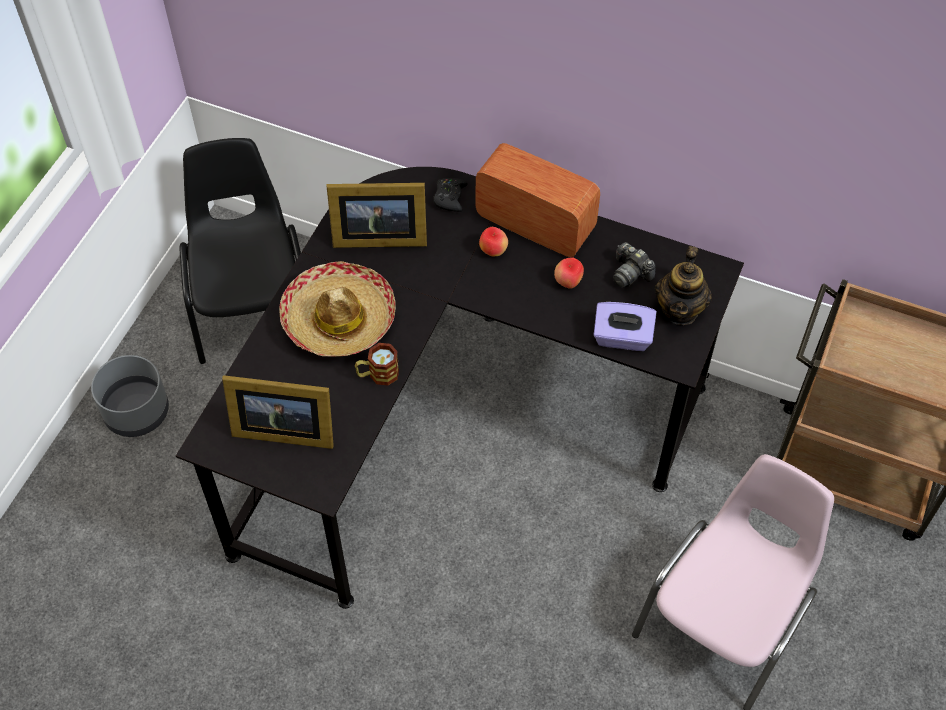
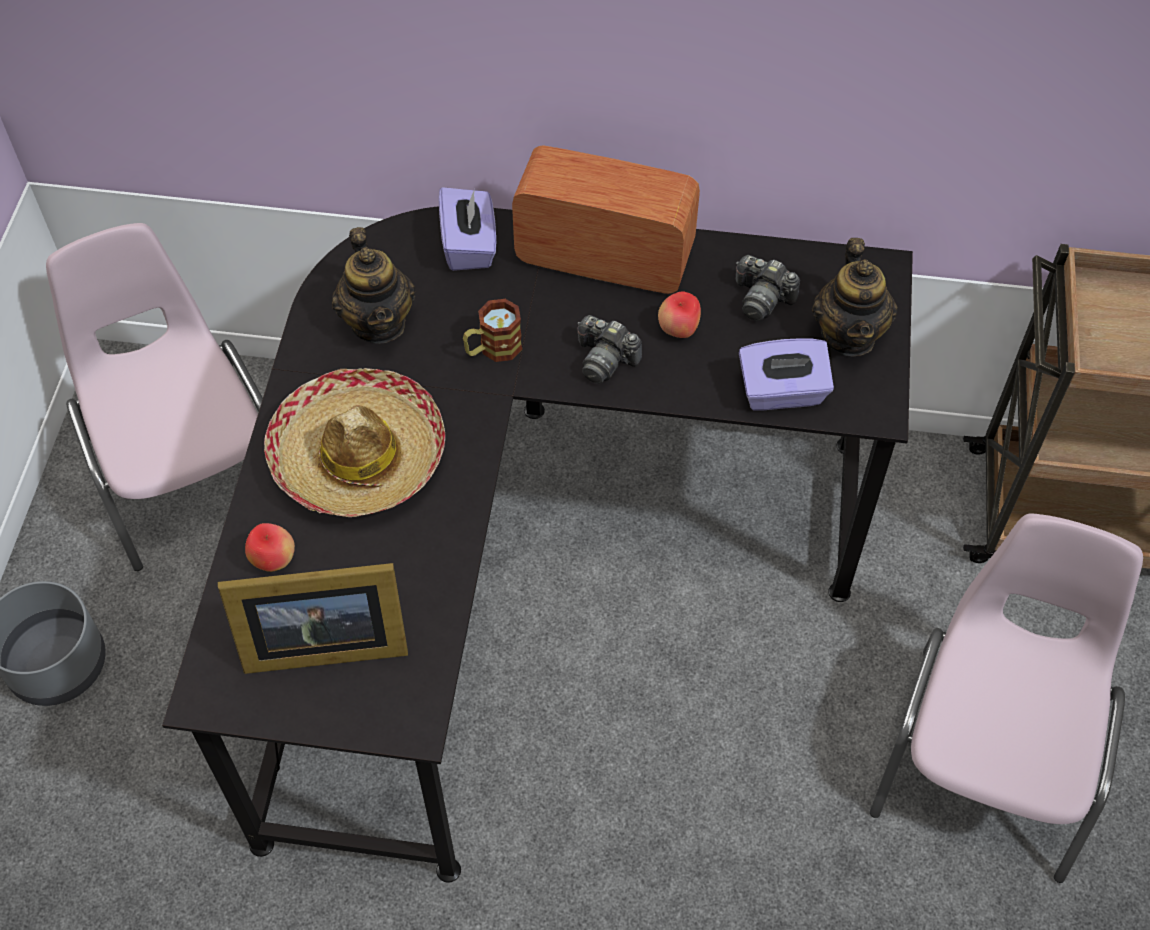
camera: 15 degrees left, 0 degrees up
(252, 303) = (189, 467): black chair -> pink chair
(376, 236) = (378, 322): picture frame -> teapot
(377, 374) = (442, 526): mug -> mug (493, 349)
(450, 197) = (469, 245): black game controller -> purple tissue box
(493, 251) = (556, 309): apple -> apple (273, 560)
(513, 291) = (605, 360): none -> camera

